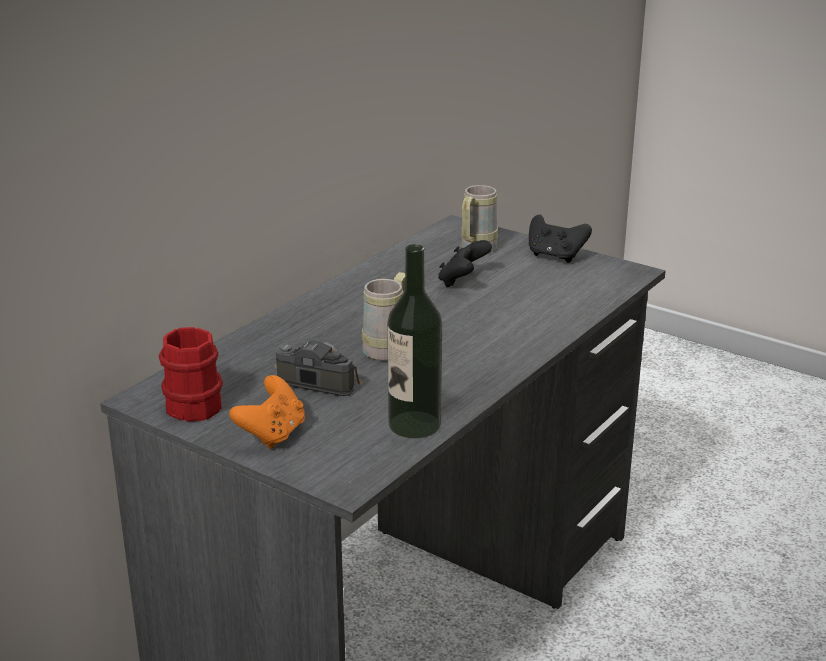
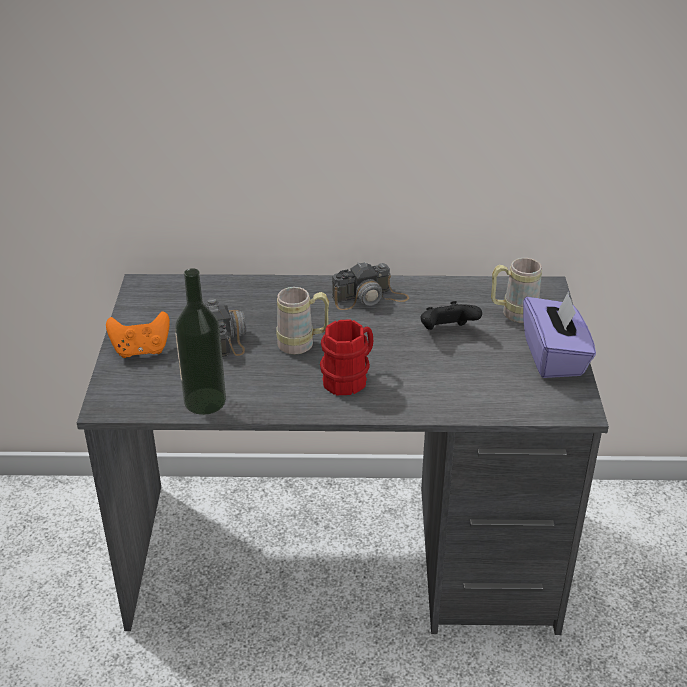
camera: 55 degrees right, 10 degrees up
(194, 402) = (154, 304): red mug -> red mug (349, 377)
(361, 295) = (370, 298): none -> camera
(555, 256) = (554, 357): black game controller -> purple tissue box

